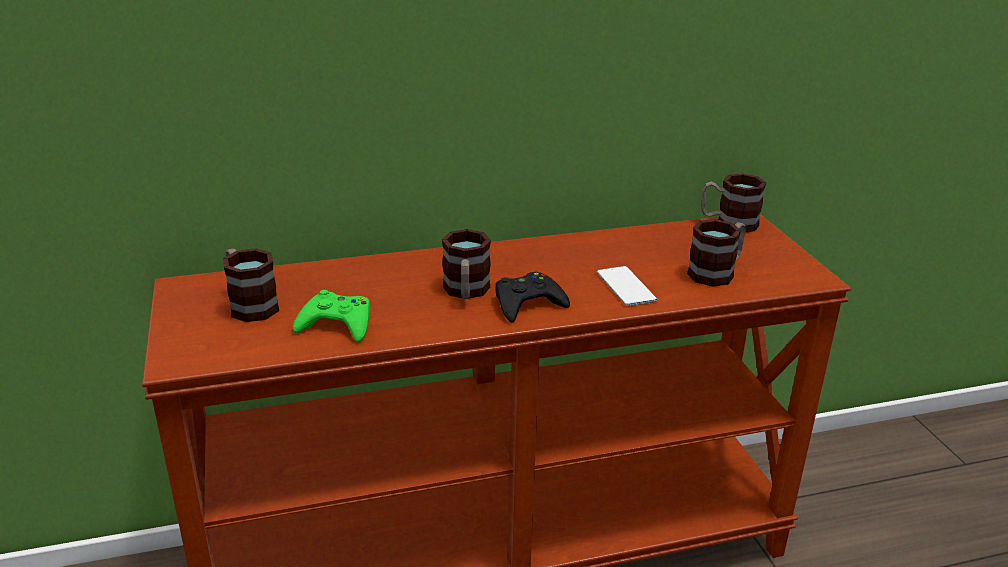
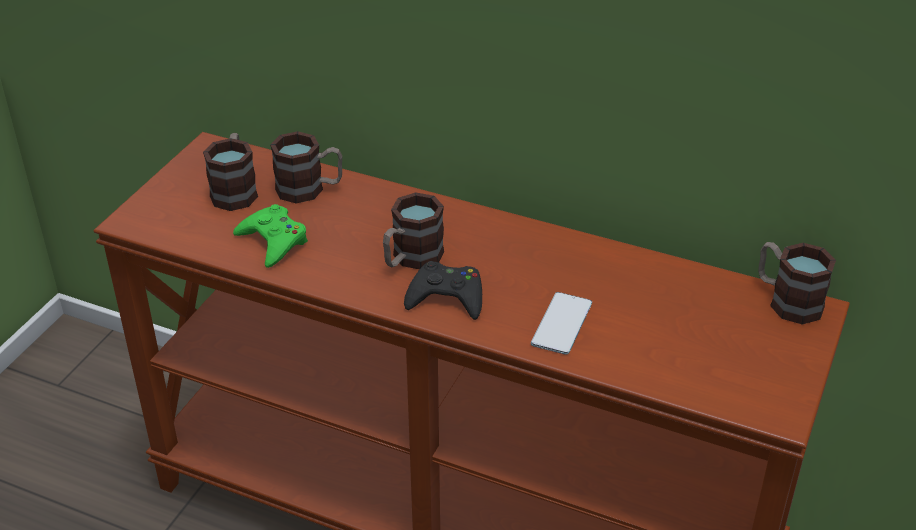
camera: 40 degrees right, 10 degrees up
(717, 272) = (679, 353): mug -> mug (309, 189)

